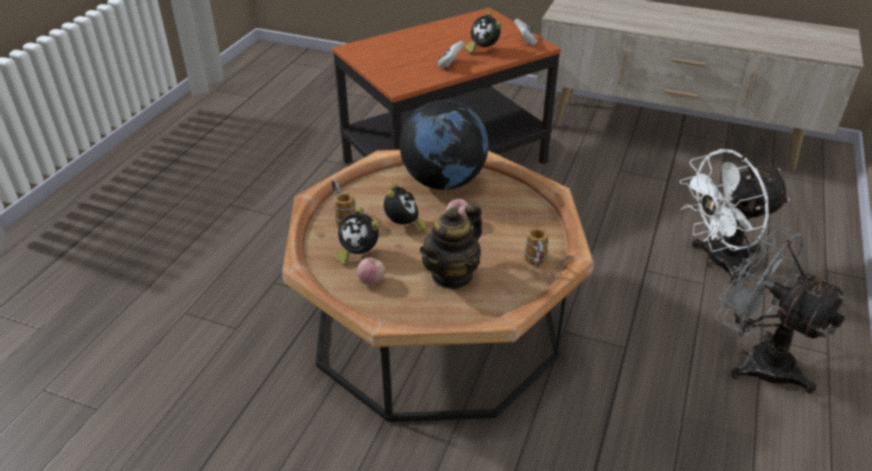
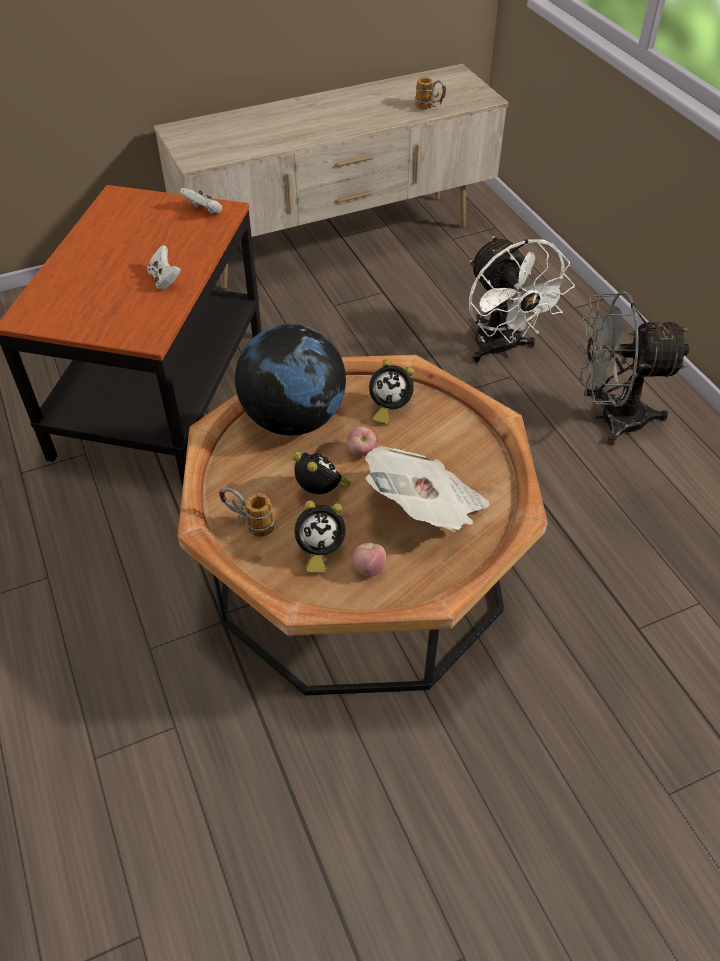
camera: 45 degrees left, 10 degrees up
(452, 275) = (426, 509): teapot -> newspaper
(483, 50) = (175, 243): alarm clock -> alarm clock (388, 408)
(536, 265) = (477, 449): mug -> mug (430, 108)
(717, 262) = (501, 349): white fan -> white fan turned 45 degrees counterclockwise

